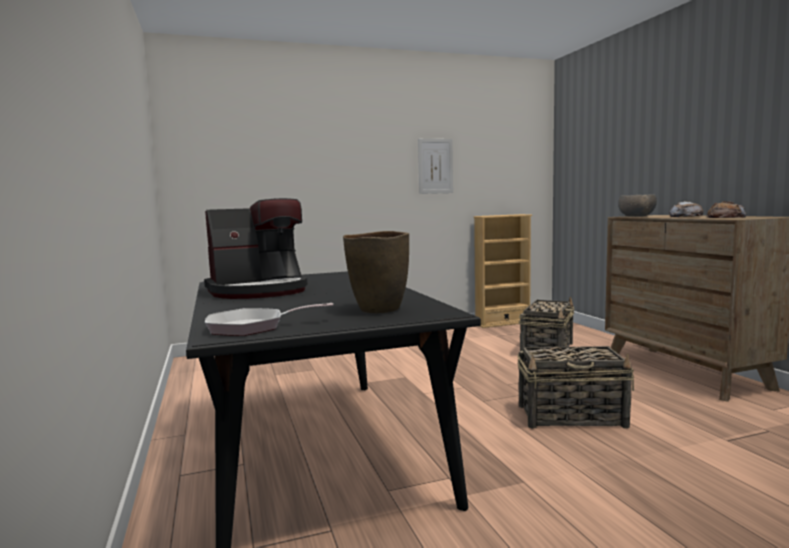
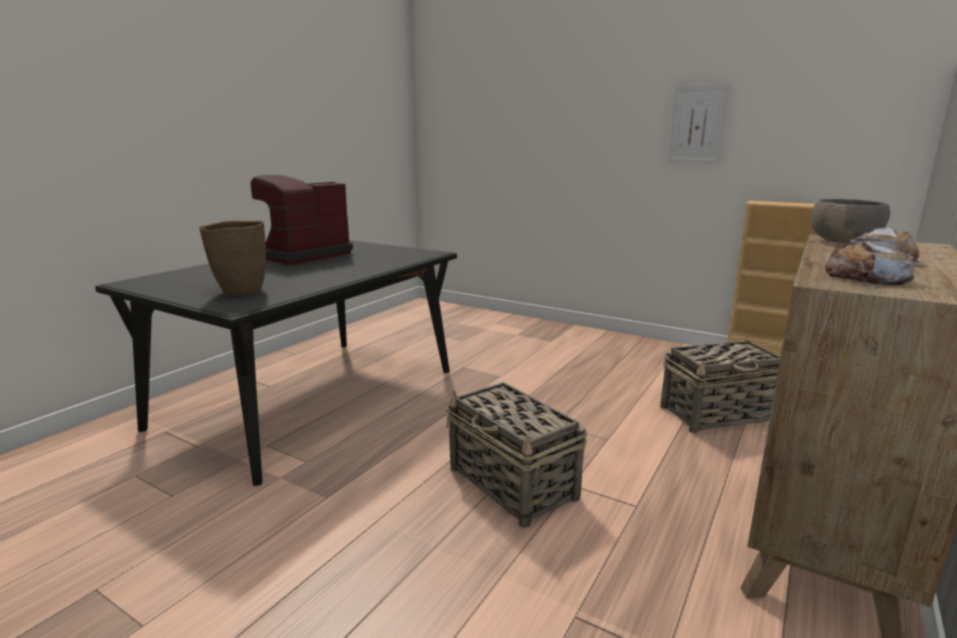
camera: 50 degrees right, 10 degrees up
(253, 327) = (158, 282): frying pan -> none
(259, 291) = (302, 255): coffee machine -> coffee machine turned 105 degrees clockwise

